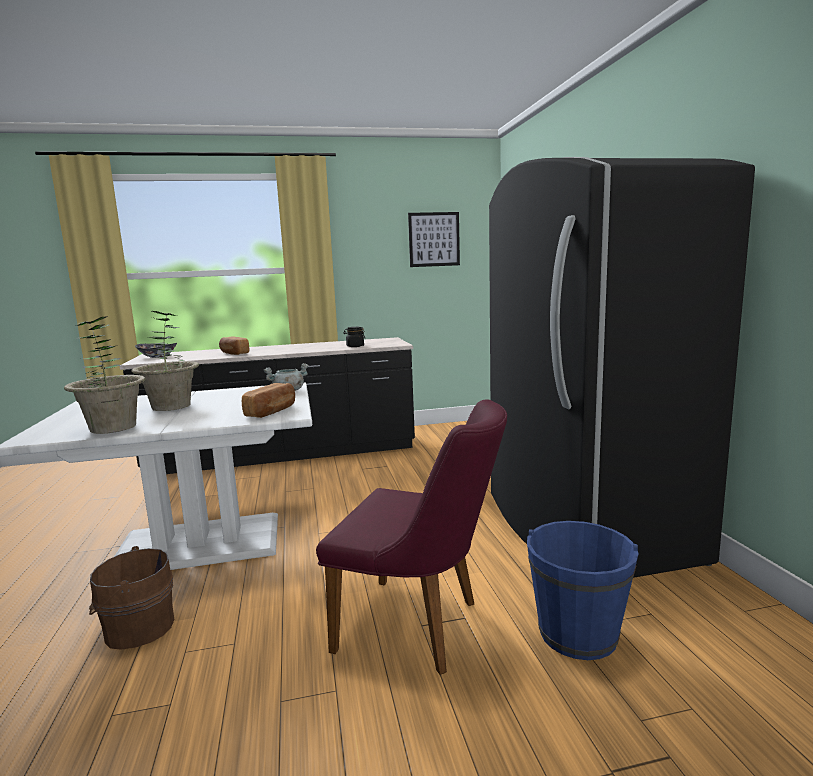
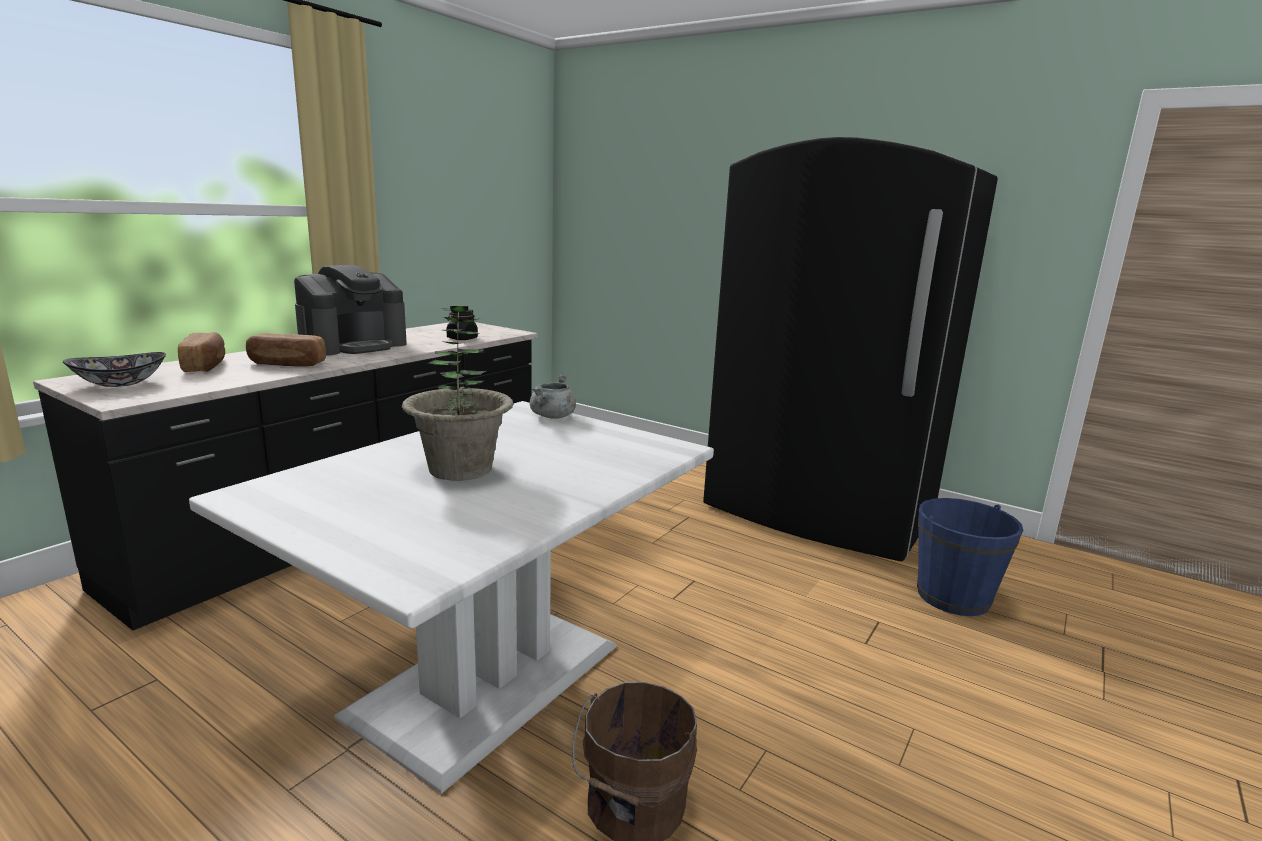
camera: 45 degrees left, 5 degrees up
(113, 427) = (502, 520): potted plant -> none
(272, 411) = (638, 447): bread -> bread (206, 365)
(291, 347) = (354, 345): none -> coffee machine
(421, 627) = (868, 644): purple chair -> none
(434, 239) = (489, 179): picture -> none

